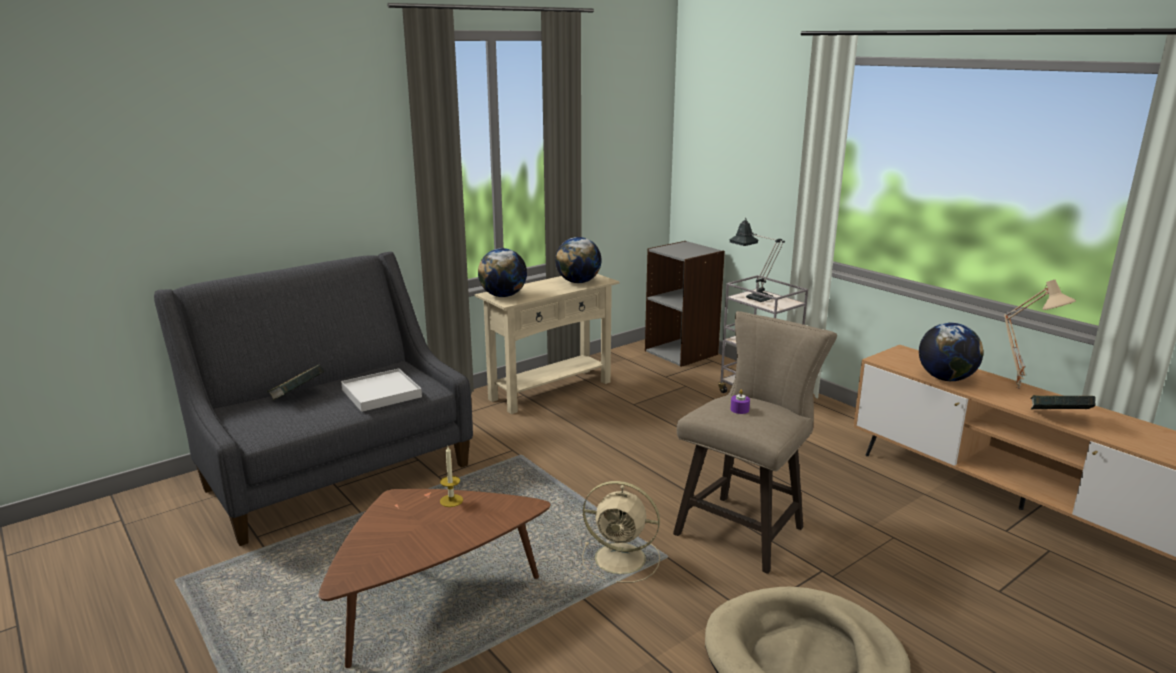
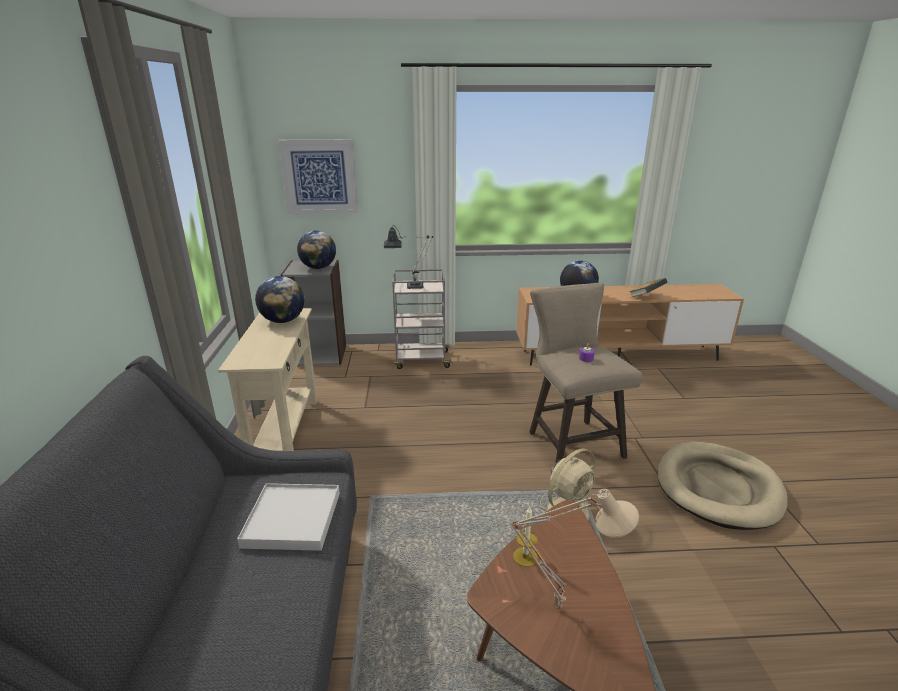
camera: 55 degrees left, 5 degrees up
(297, 396) = (203, 596): book -> none
(503, 296) = (252, 359): globe -> globe (318, 268)
(722, 154) = (319, 177): none -> picture
(1020, 388) = (605, 289): beige table lamp -> beige table lamp (559, 606)

